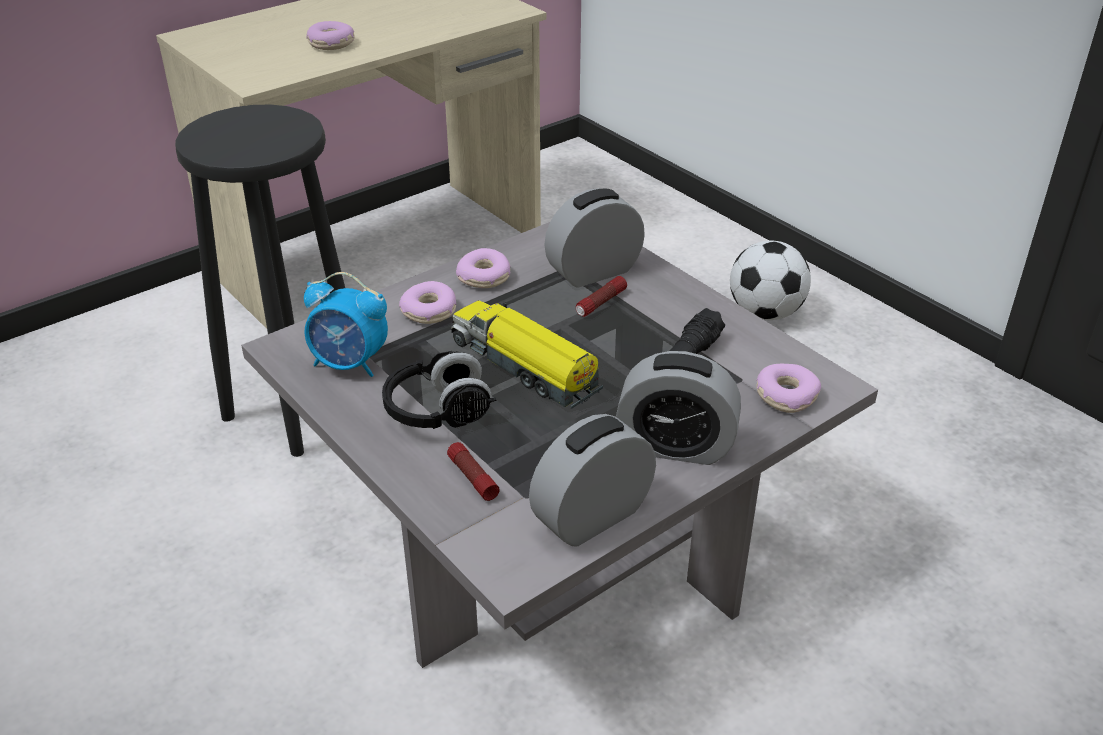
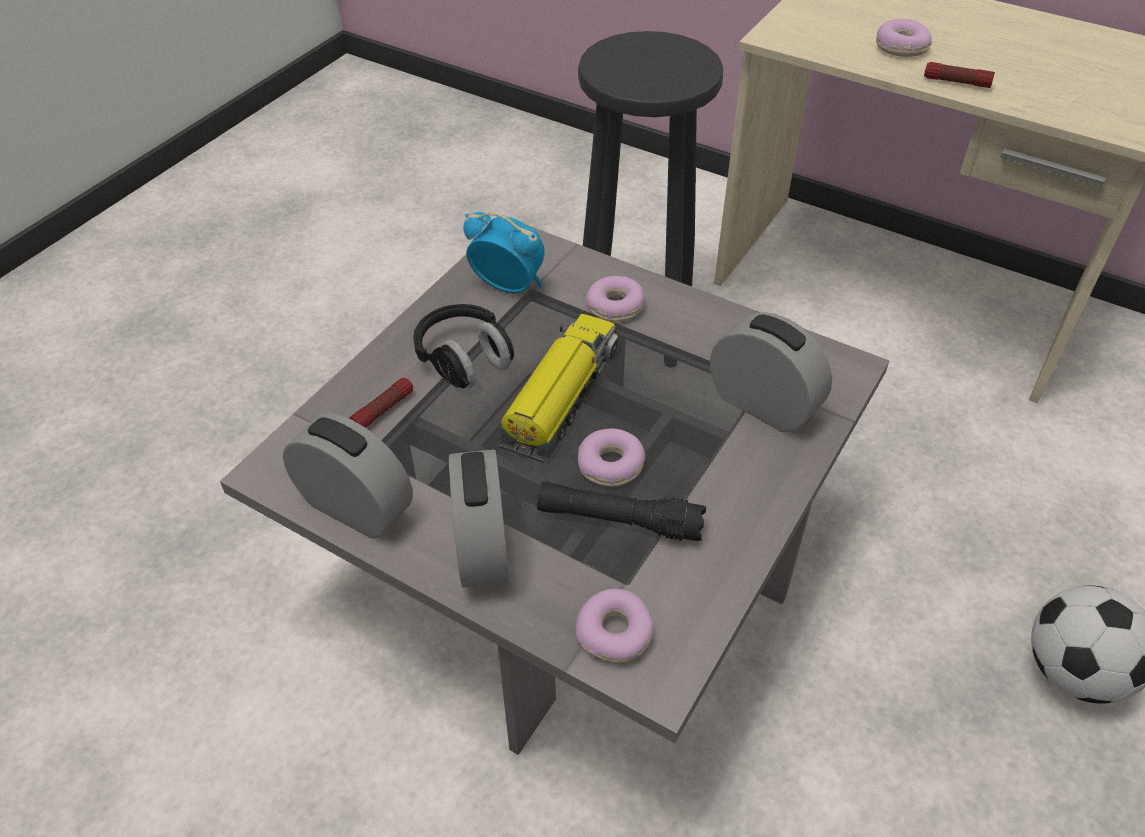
camera: 70 degrees right, 10 degrees up
(350, 364) = (508, 285): alarm clock -> alarm clock turned 120 degrees clockwise
(484, 277) = (697, 325): donut -> donut (610, 465)
(601, 303) = (705, 426): flashlight -> flashlight (956, 82)

